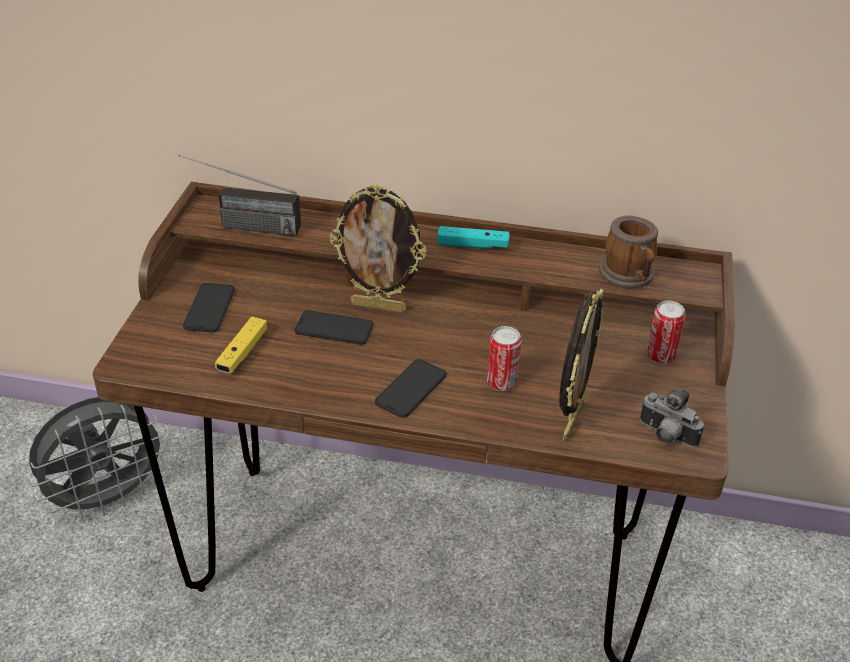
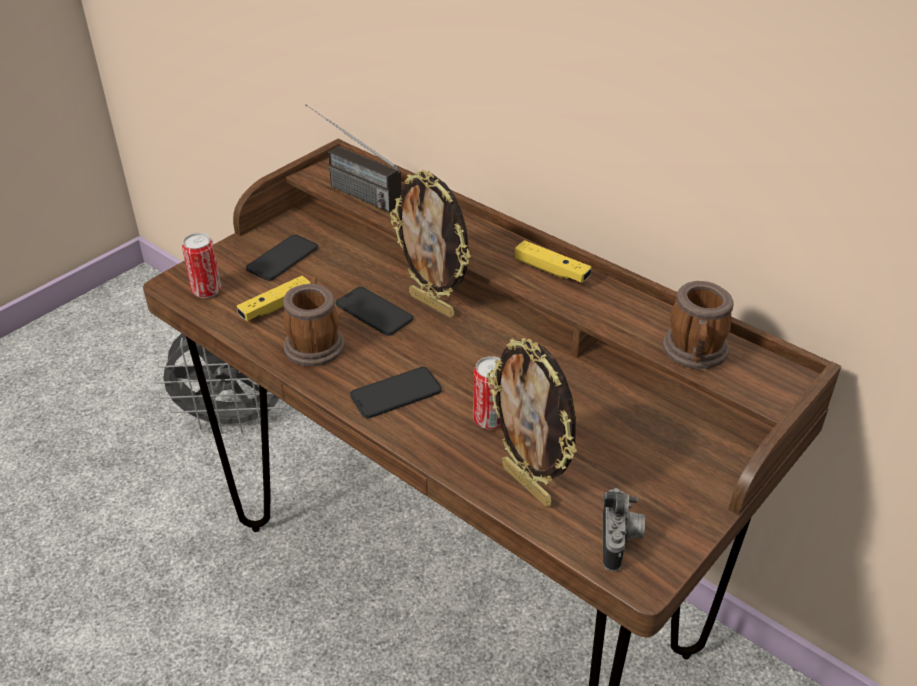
camera: 30 degrees right, 0 degrees up
(305, 371) = (315, 342): none -> mug
(472, 245) = (551, 270): turquoise game controller -> yellow game controller
(570, 421) = (528, 485): picture frame -> picture frame turned 90 degrees clockwise
(660, 356) = (687, 454): can -> can (206, 290)
(665, 436) = (620, 542): camera -> camera turned 150 degrees counterclockwise

